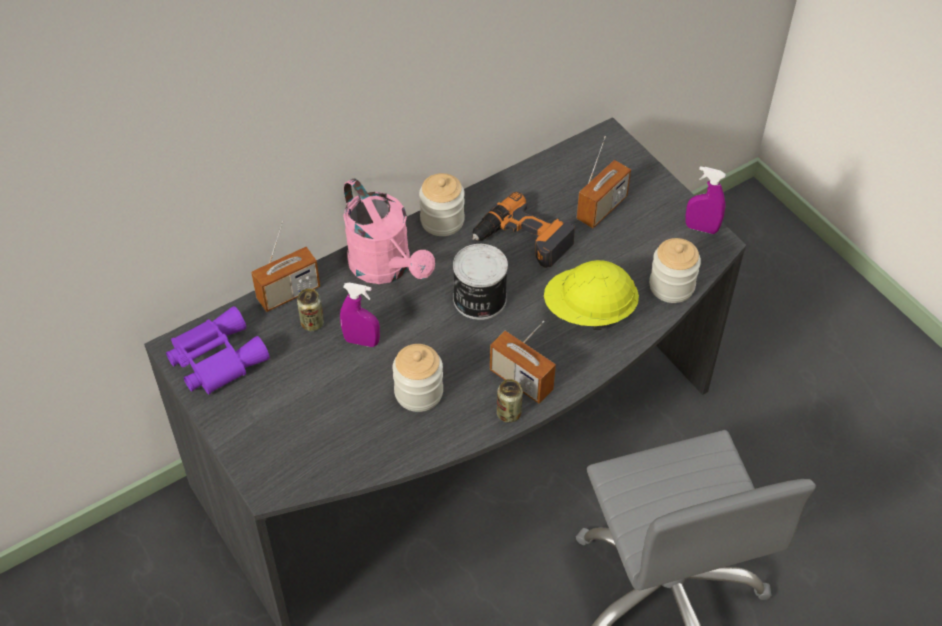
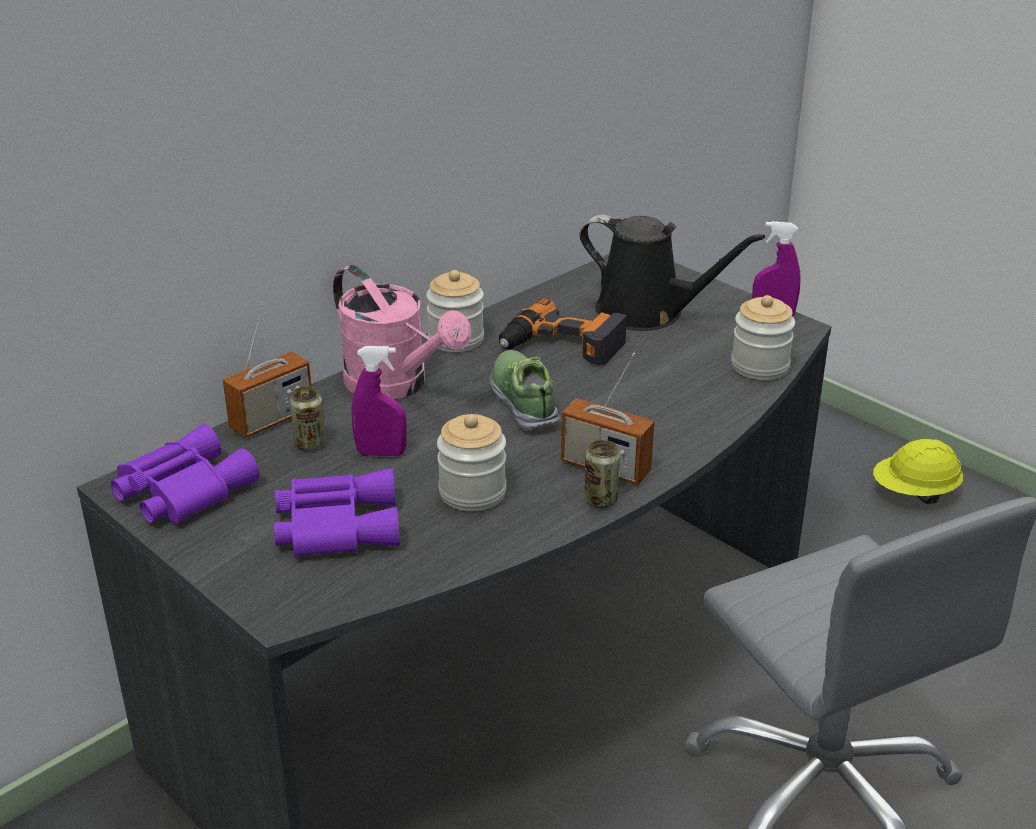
camera: 10 degrees left, 20 degrees down
(317, 409) = (335, 524): none -> purple binoculars
(478, 299) = (524, 401): can -> shoe
(589, 311) = (668, 397): yellow hard hat -> yellow hard hat (914, 494)
(602, 208) = (647, 312): radio -> black watering can

